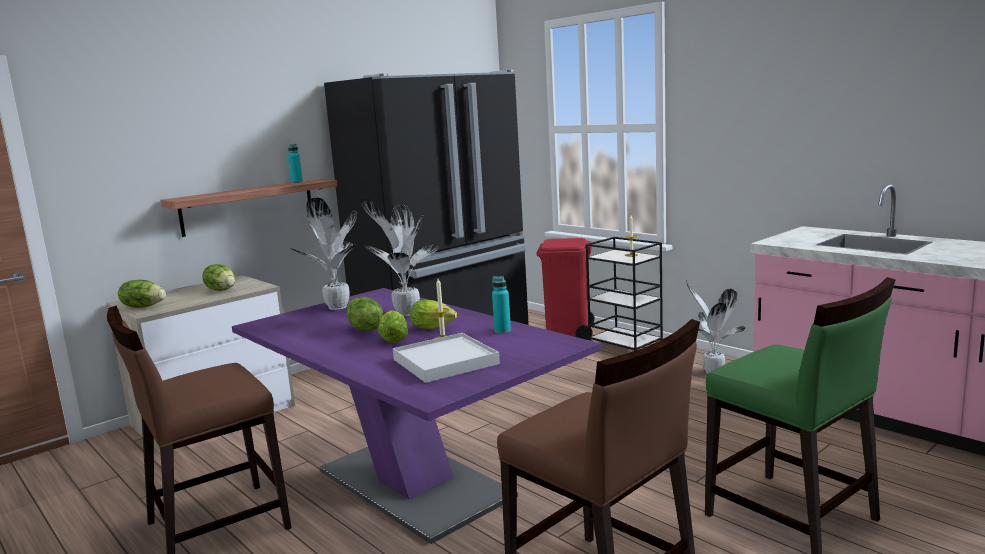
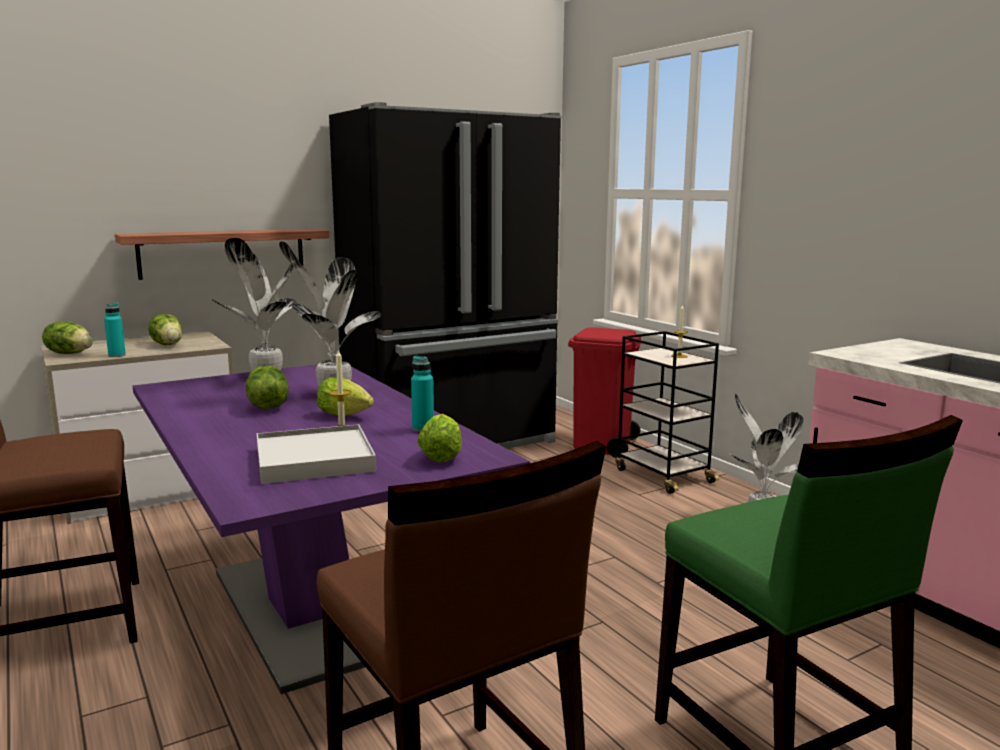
camera: 10 degrees right, 0 degrees up
(296, 182) = (283, 229): turquoise bottle -> turquoise bottle (117, 355)
(394, 339) = (286, 422): lettuce -> lettuce (441, 456)

